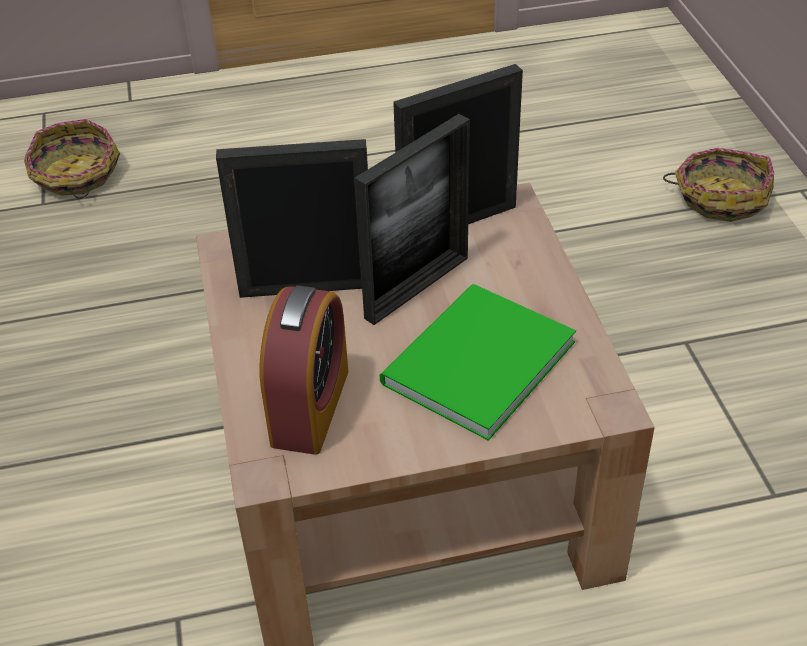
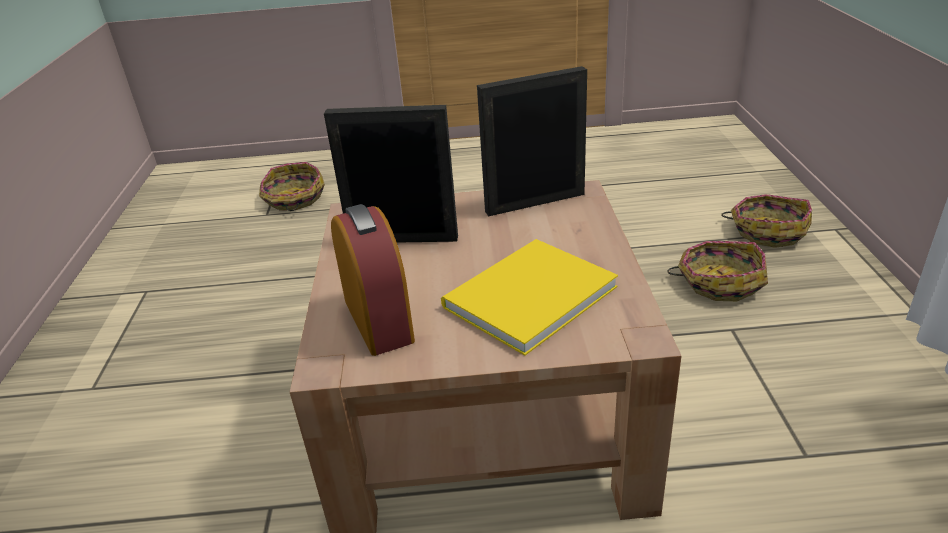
camera: 10 degrees right, 10 degrees down
(310, 407) = (378, 320): alarm clock -> alarm clock turned 45 degrees counterclockwise
(417, 287) = (491, 243): picture frame -> none
(472, 364) = (524, 297): green book -> yellow book
(666, 276) = (719, 282): none -> basket

